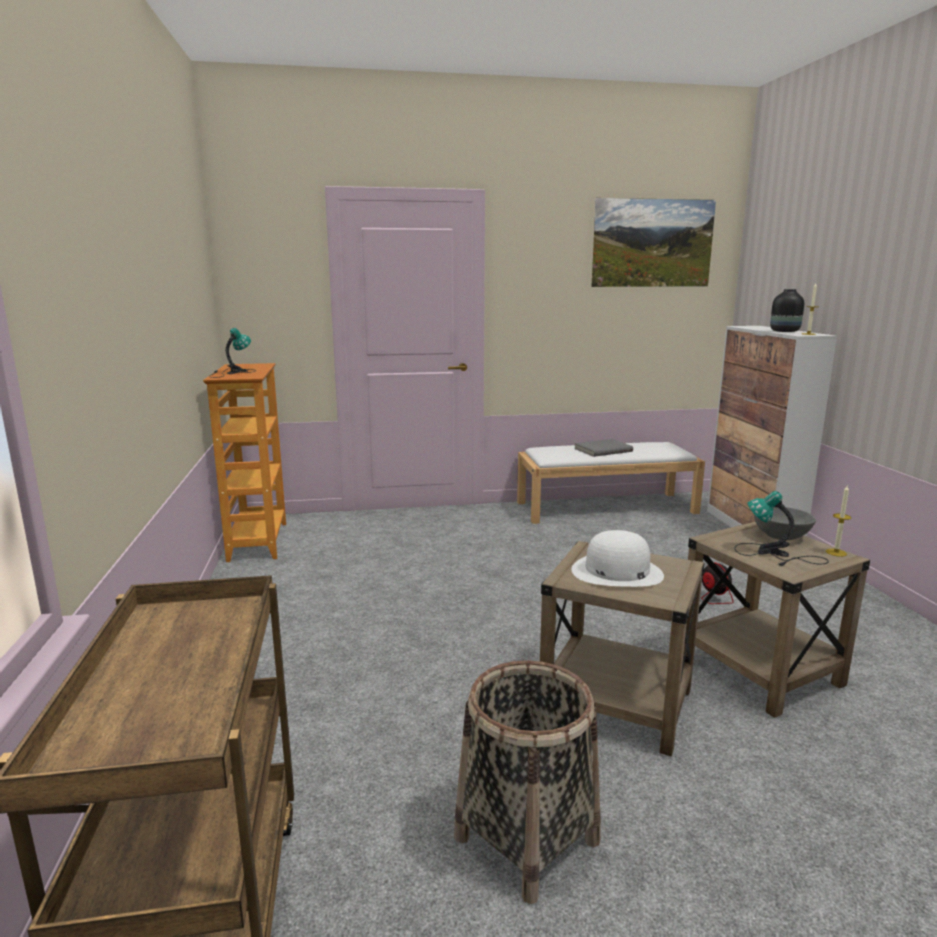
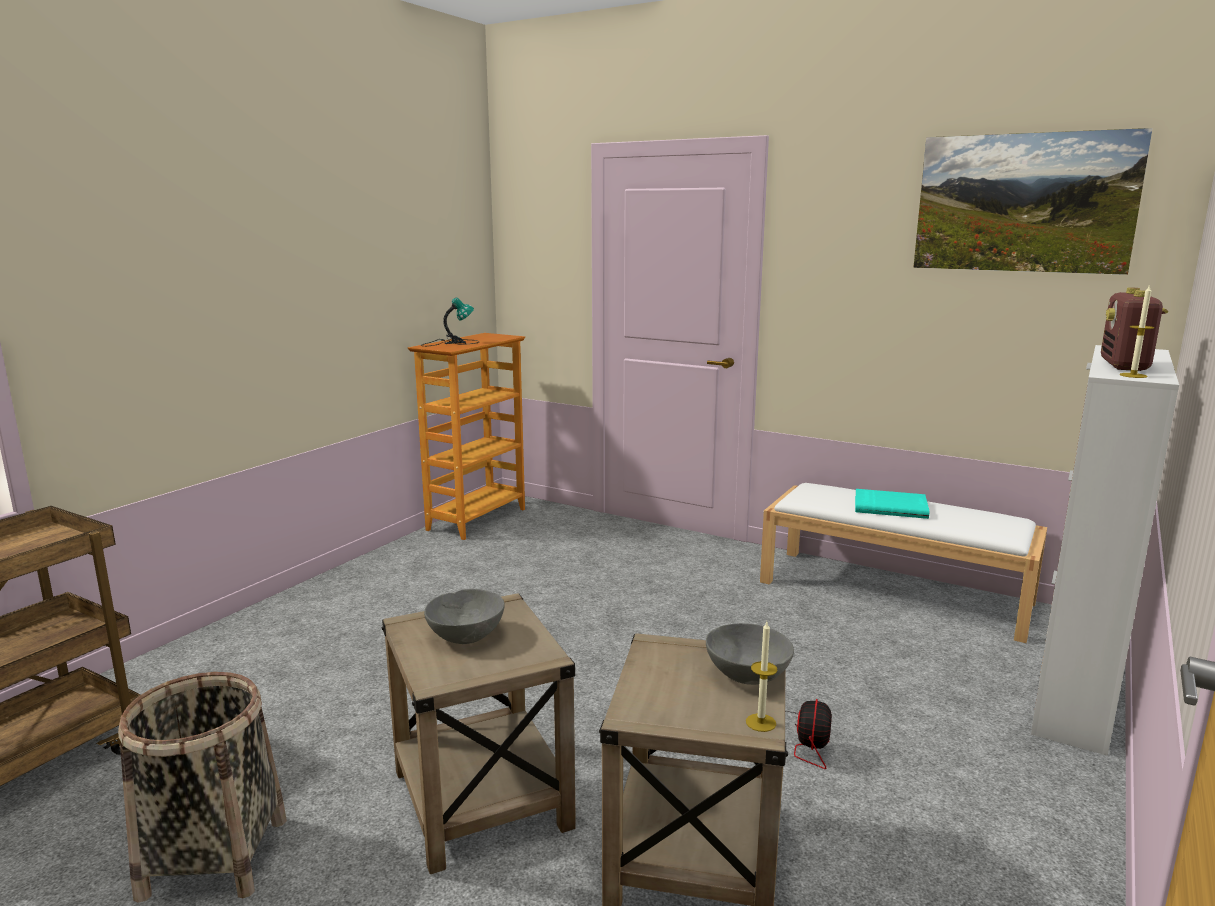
camera: 40 degrees right, 0 degrees up
(602, 450) = (890, 506): grey book -> turquoise book
(616, 572) = (465, 636): white hat -> grey bowl
(776, 555) = (674, 691): table lamp -> none
(785, 331) = (1124, 366): black vase -> radio

